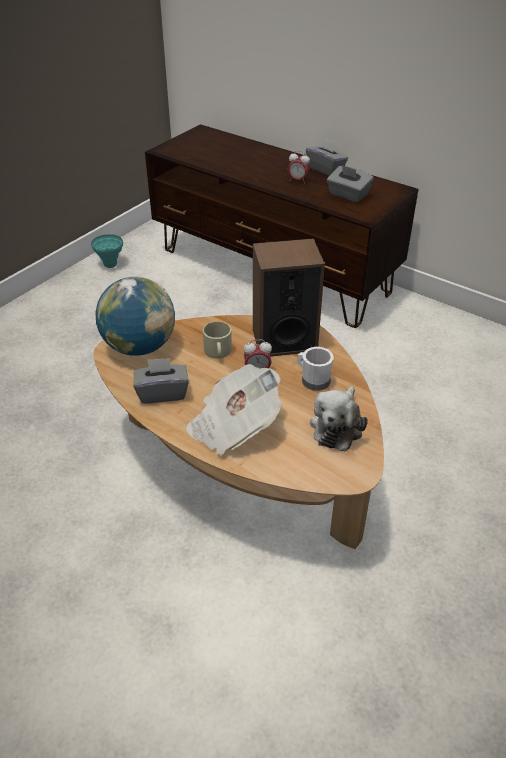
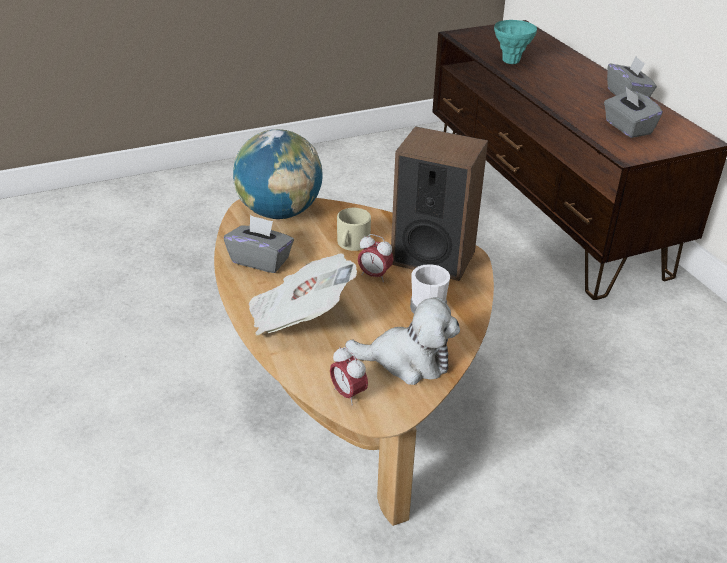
camera: 30 degrees right, 5 degrees down
(110, 265) = (372, 150): turquoise vase -> turquoise vase (511, 61)
(298, 180) = (581, 98): alarm clock -> alarm clock (348, 394)
(337, 426) = (407, 361): plush toy -> plush toy turned 135 degrees counterclockwise

